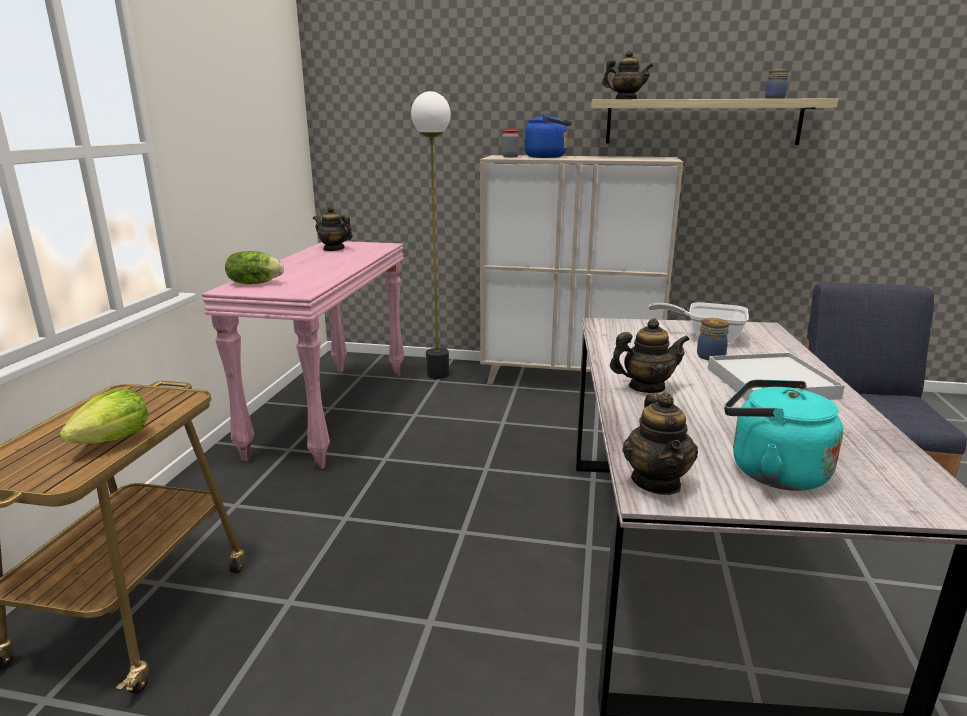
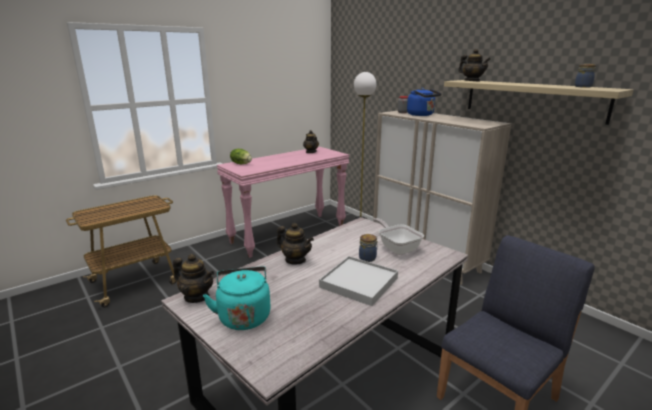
camera: 40 degrees right, 0 degrees up
(113, 439) = (119, 214): lettuce -> none
(657, 482) = (196, 297): teapot -> teapot turned 105 degrees counterclockwise

